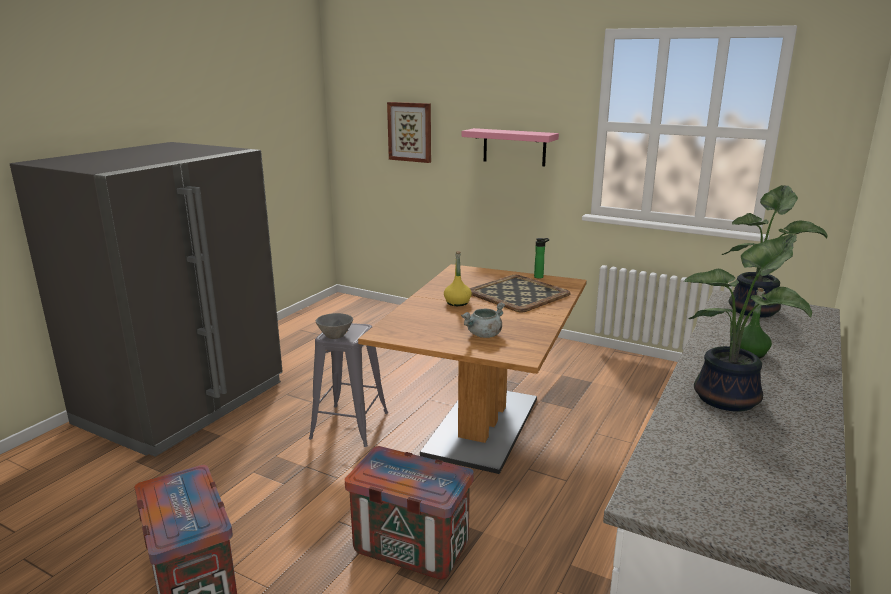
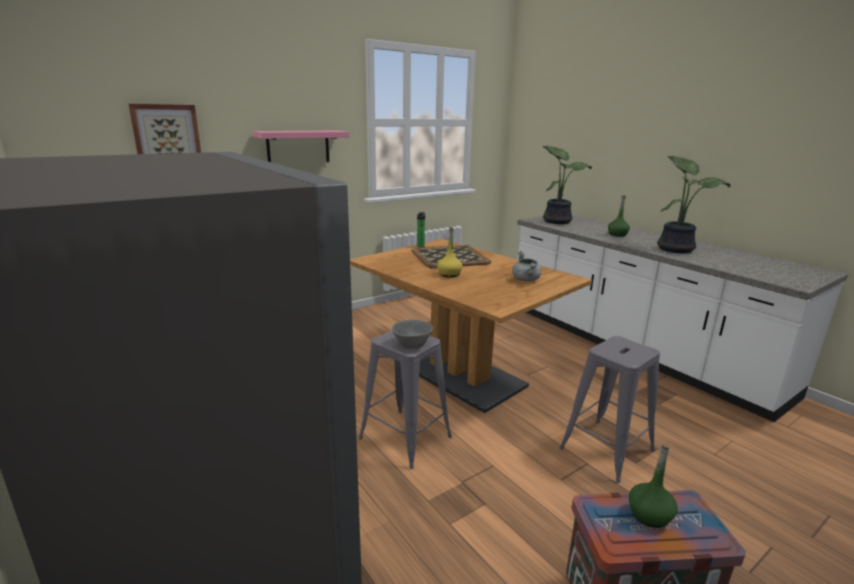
camera: 65 degrees left, 0 degrees up
(186, 500) = (650, 515): none -> green bottle
(410, 548) = (607, 449): crate -> grey stool

